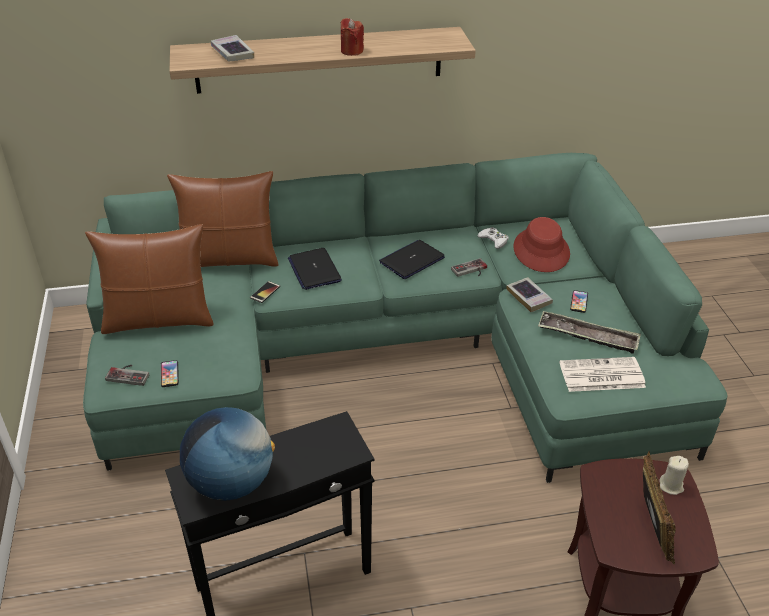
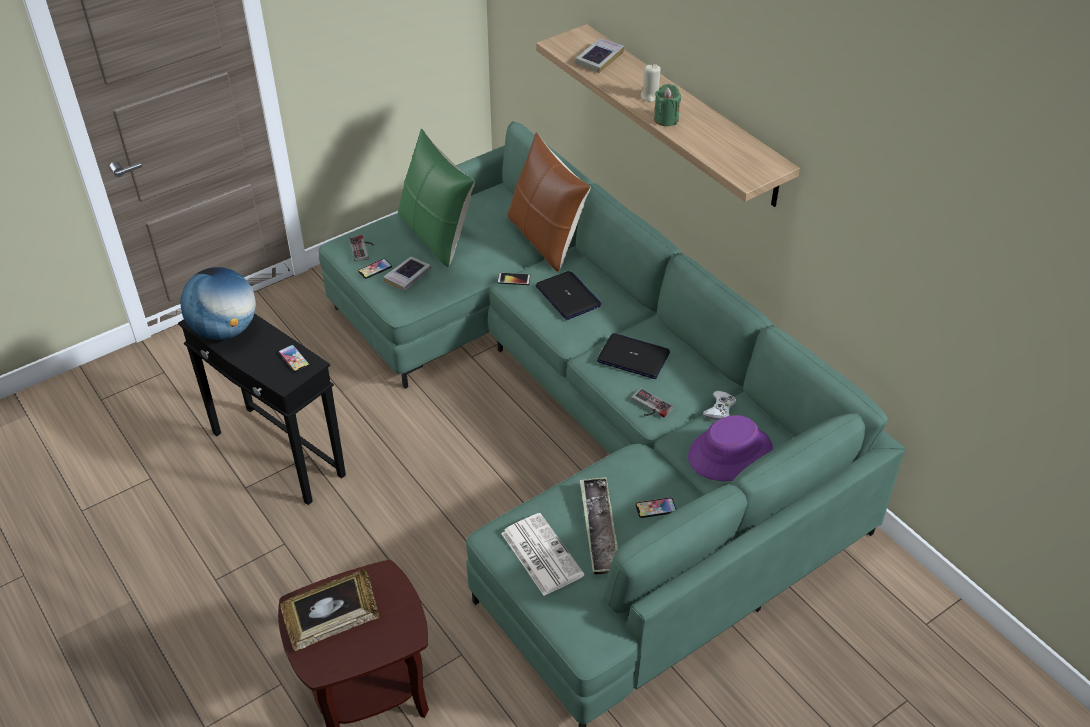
camera: 65 degrees right, 5 degrees up
(159, 319) = (436, 235): brown pillow -> green pillow
(314, 270) = (568, 296): laptop -> laptop turned 105 degrees clockwise
(321, 436) = (294, 359): none -> phone
(352, 51) = (666, 119): red candle -> green candle
(529, 297) = (636, 465): book -> book (407, 276)
(541, 251) = (730, 453): red hat -> purple hat
(671, 486) = (395, 634): beige candle -> beige candle (650, 96)

